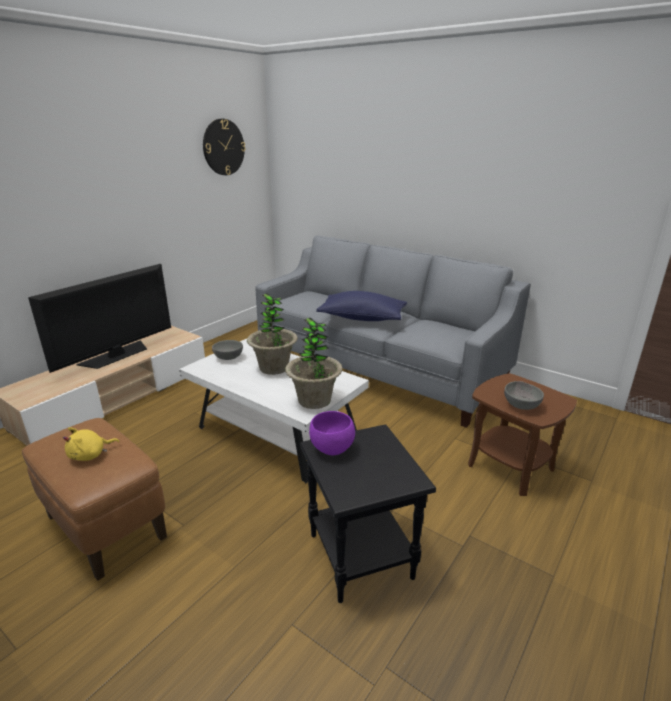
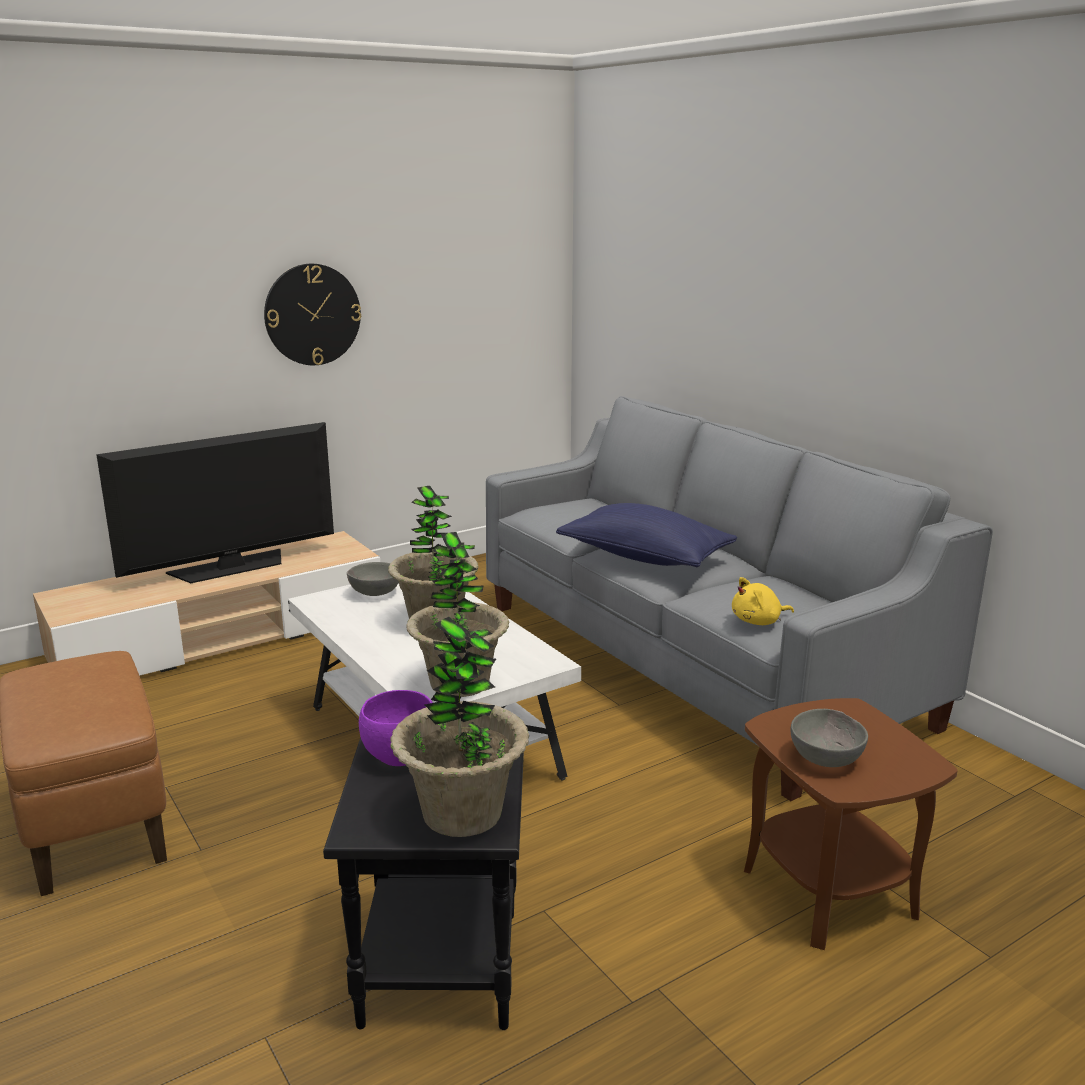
camera: 20 degrees right, 5 degrees down
(90, 455) = (74, 699): yellow plush toy -> yellow plush toy (758, 621)
(223, 147) = (477, 231): wall clock -> wall clock (312, 314)
(391, 474) = (462, 813): none -> potted plant

